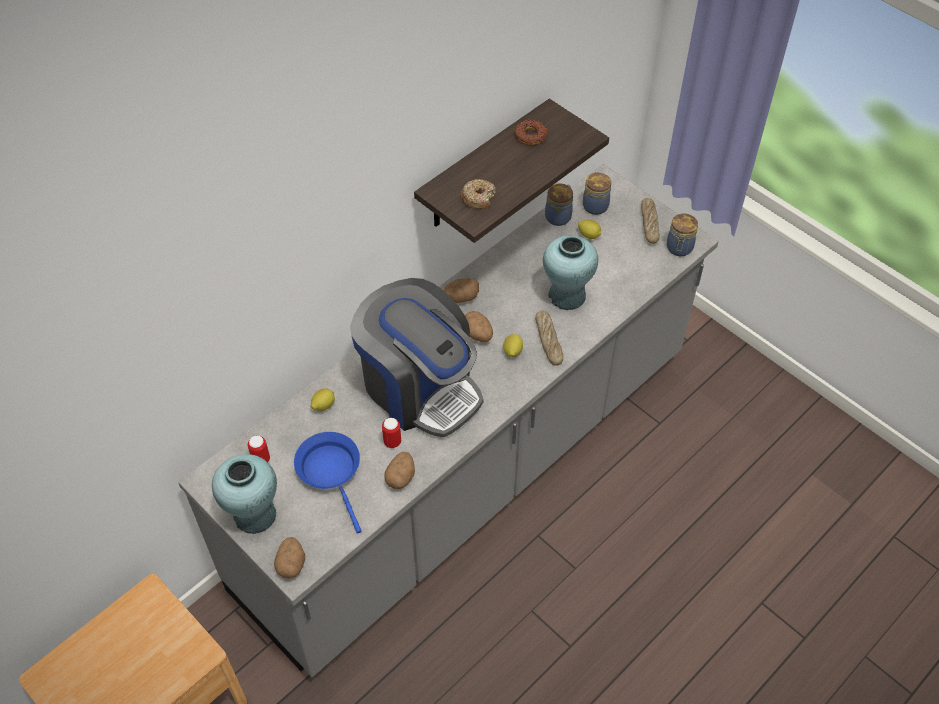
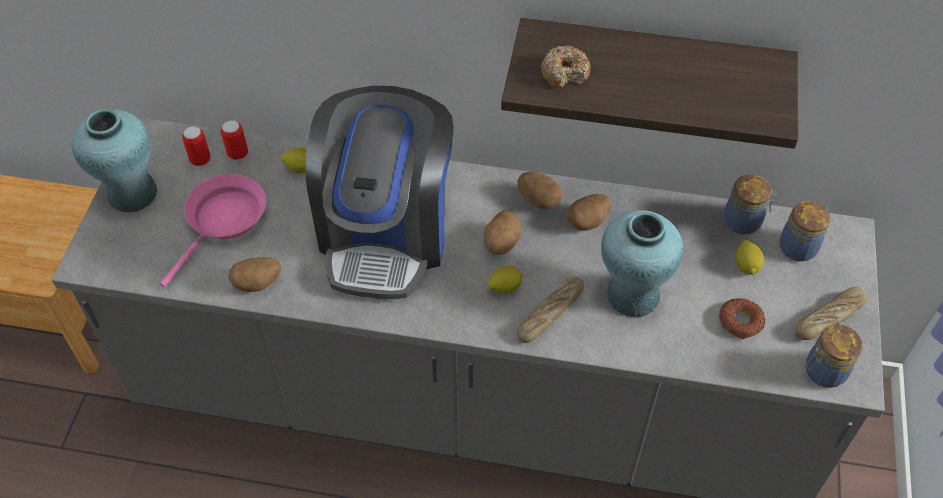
camera: 55 degrees right, 0 degrees up
(291, 564) = (93, 254): potato -> potato (587, 221)
(331, 472) = (224, 221): blue frying pan -> pink frying pan
(392, 442) = (297, 250): can -> can (238, 154)
(531, 135) = (715, 66): donut -> donut (740, 321)

